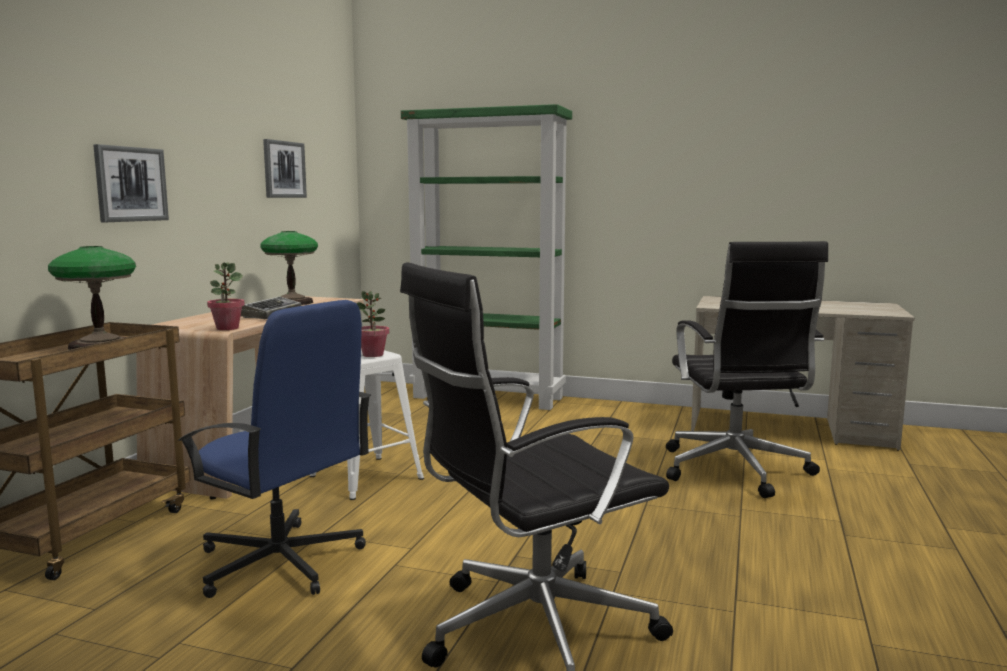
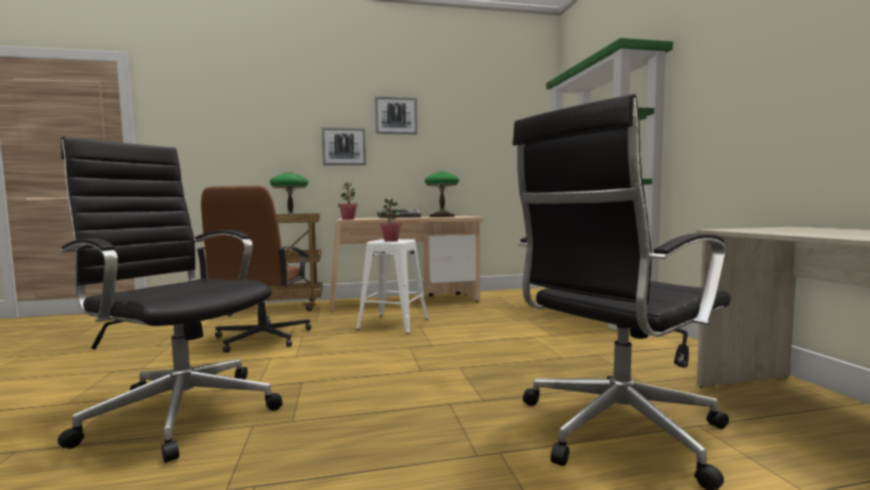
camera: 60 degrees right, 5 degrees down
(280, 563) = (261, 338): blue office chair -> brown office chair
(284, 169) = (471, 136): picture -> picture (396, 115)

